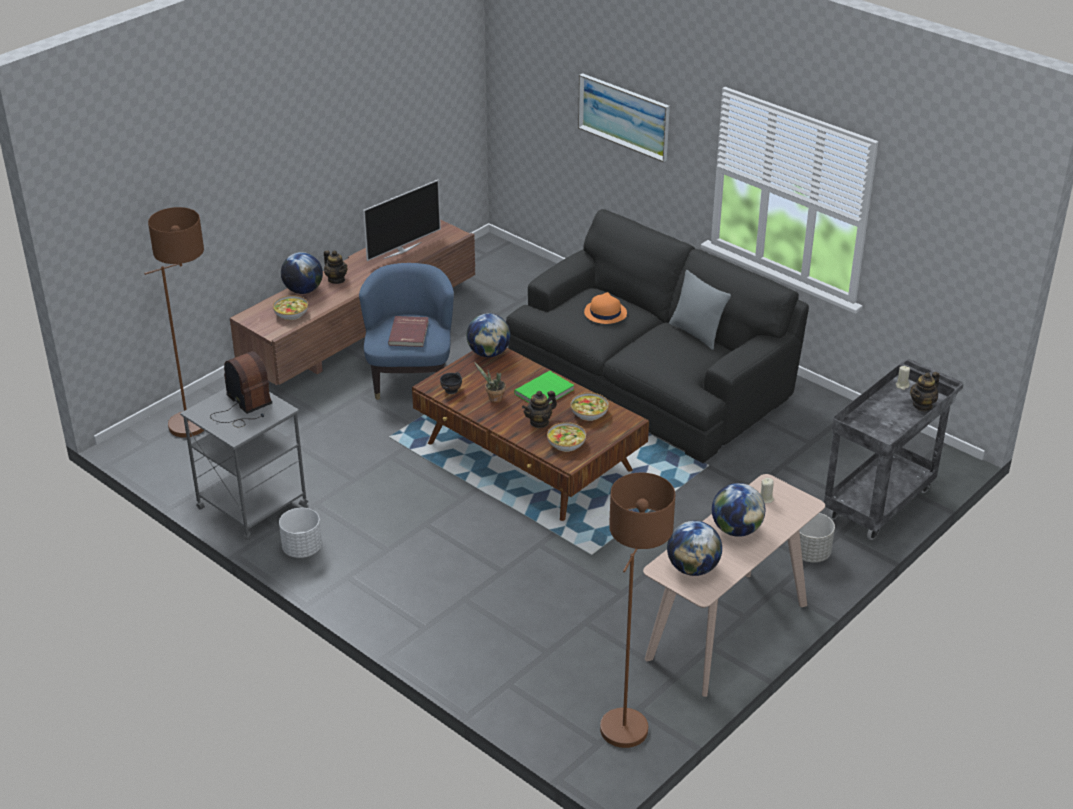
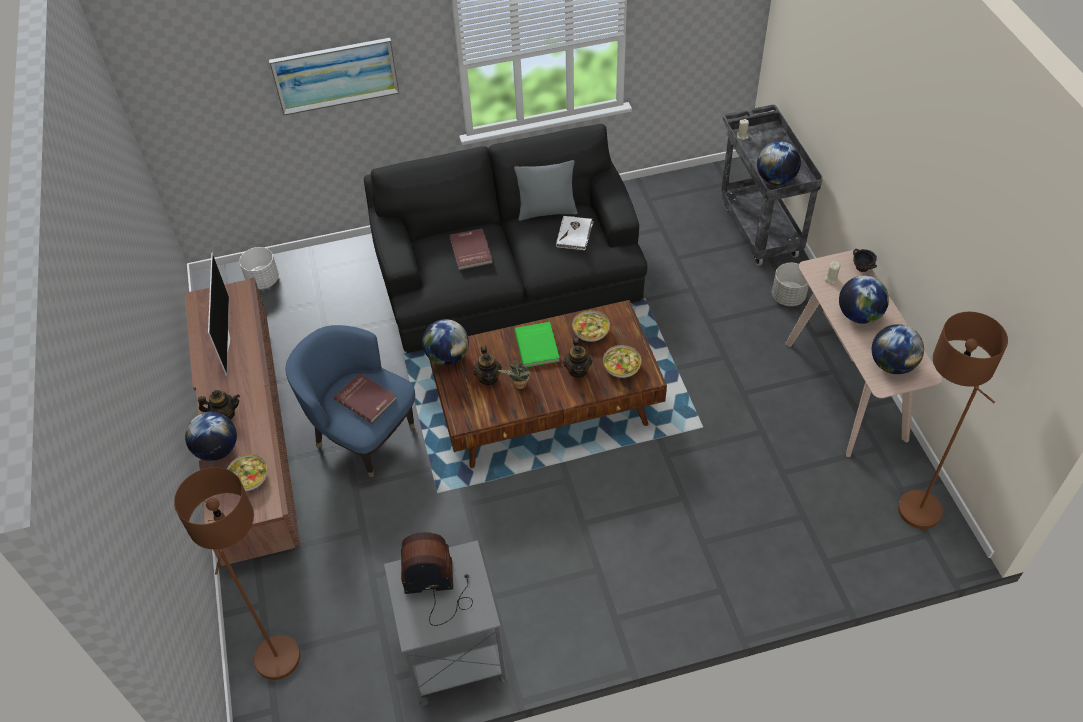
camera: 55 degrees left, 15 degrees up
(302, 549) = (550, 639): white planter -> white planter (263, 280)
(452, 390) = (482, 409): black bowl -> black bowl (862, 267)
(605, 313) = (470, 251): orange hat -> red book
(684, 357) = (574, 234): none -> white book
(865, 424) = (775, 179): none -> globe
(922, 405) = (774, 139): teapot -> teapot (488, 378)

